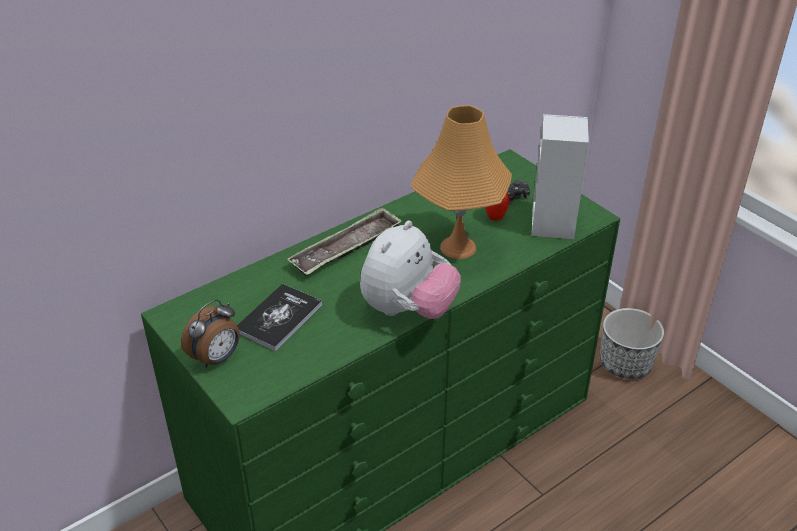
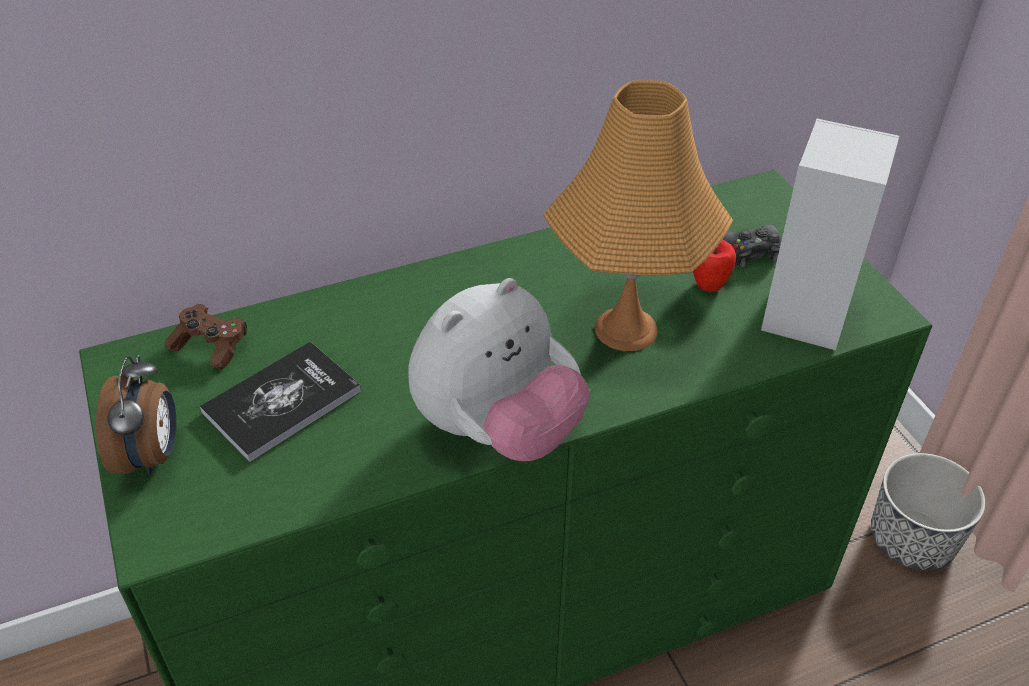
camera: 15 degrees right, 5 degrees up
(216, 358) = (152, 455): alarm clock -> alarm clock turned 60 degrees counterclockwise
(221, 297) = (210, 346): none -> brown game controller
(346, 248) = (442, 296): tray -> none

